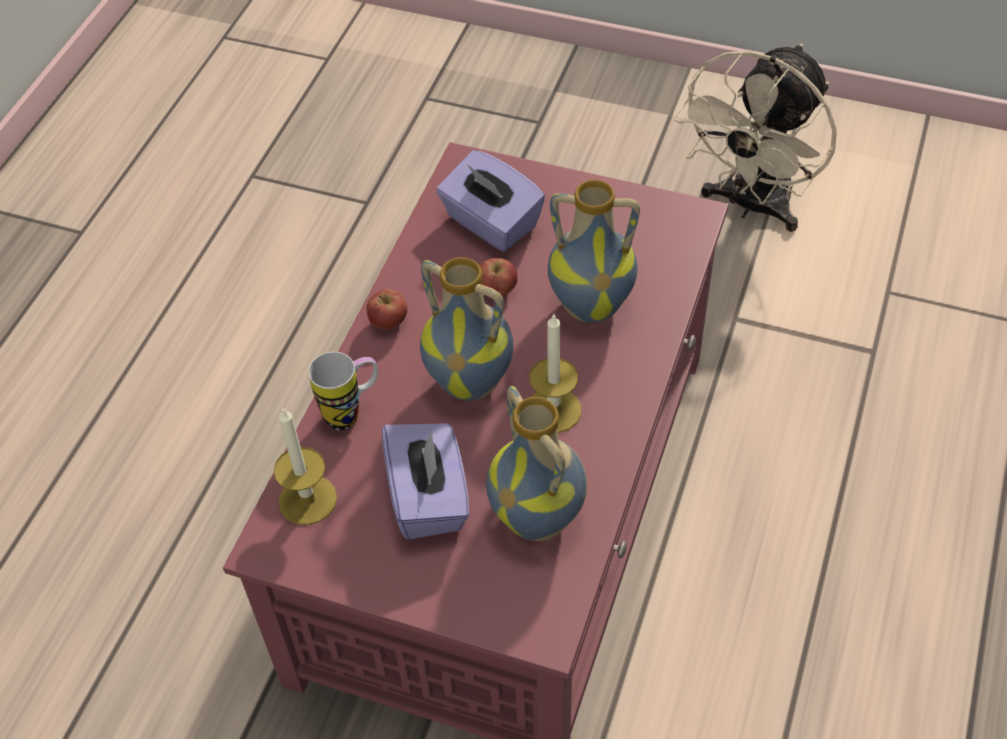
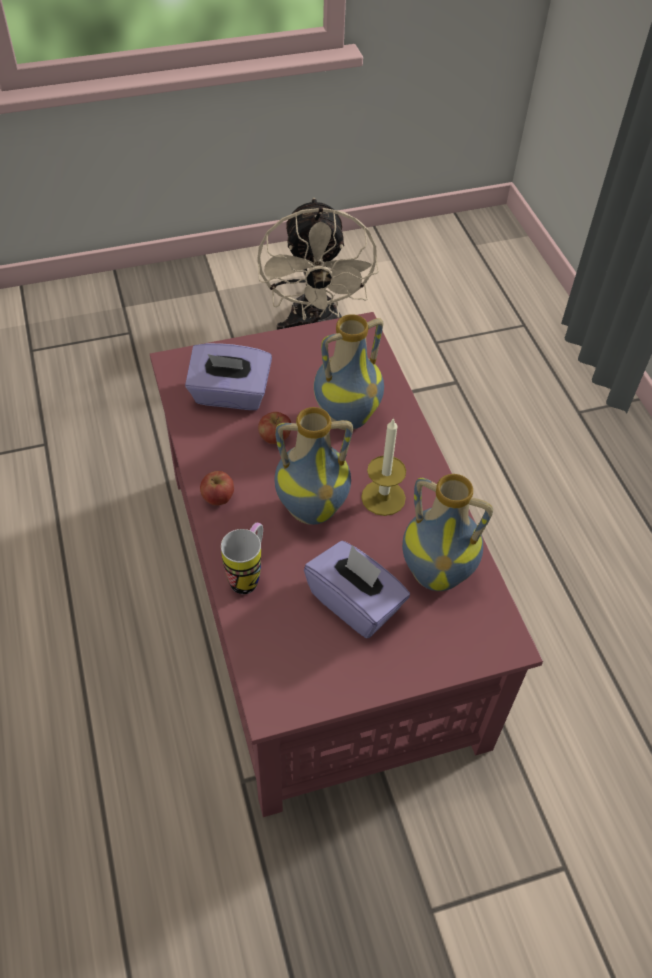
camera: 40 degrees left, 0 degrees up
(307, 499) = (271, 654): candle -> none

